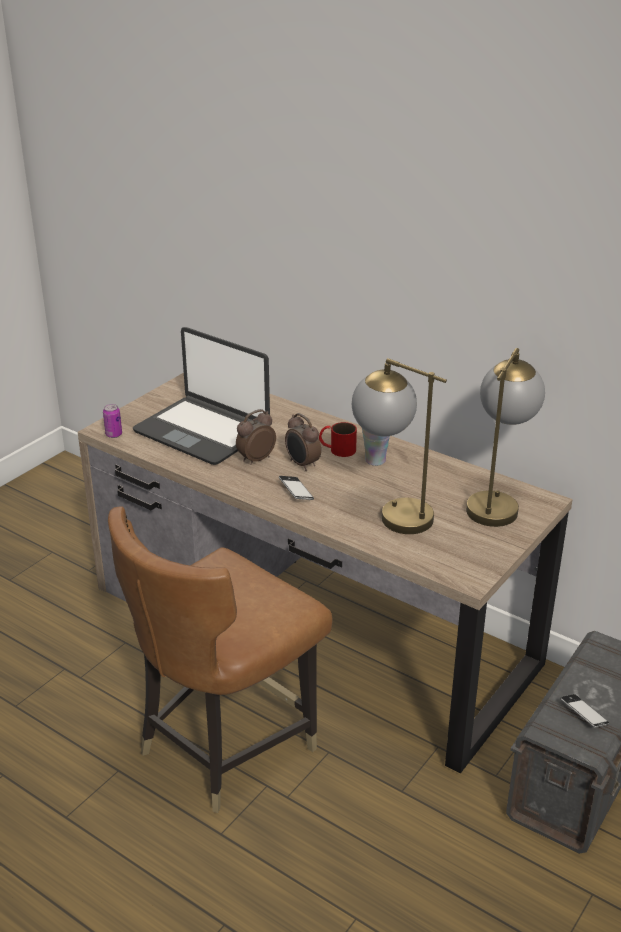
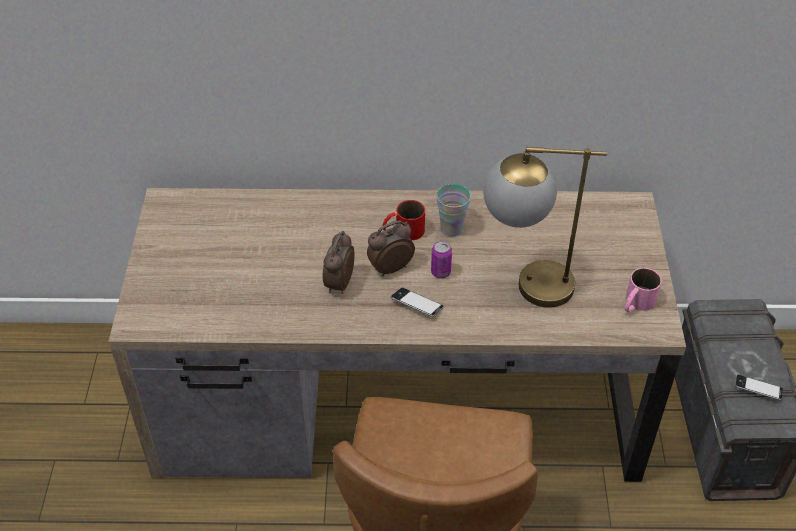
camera: 35 degrees left, 15 degrees up
(114, 434) = (155, 325): can -> can (440, 272)
(203, 431) = (248, 273): laptop -> none
(302, 464) = (390, 268): alarm clock -> alarm clock turned 135 degrees clockwise
(470, 557) = (636, 303): none -> pink mug
(496, 501) = (598, 226): table lamp -> none

